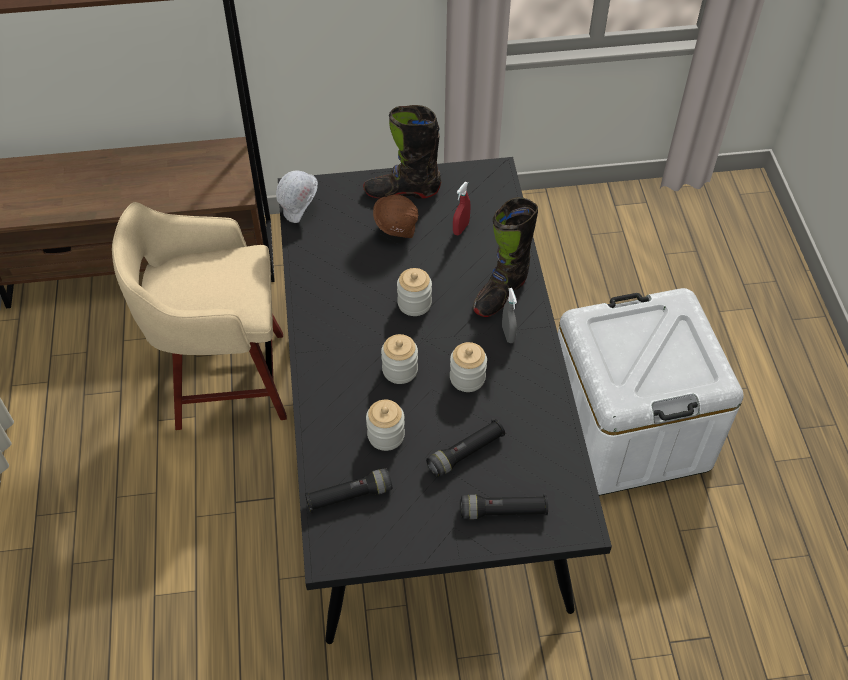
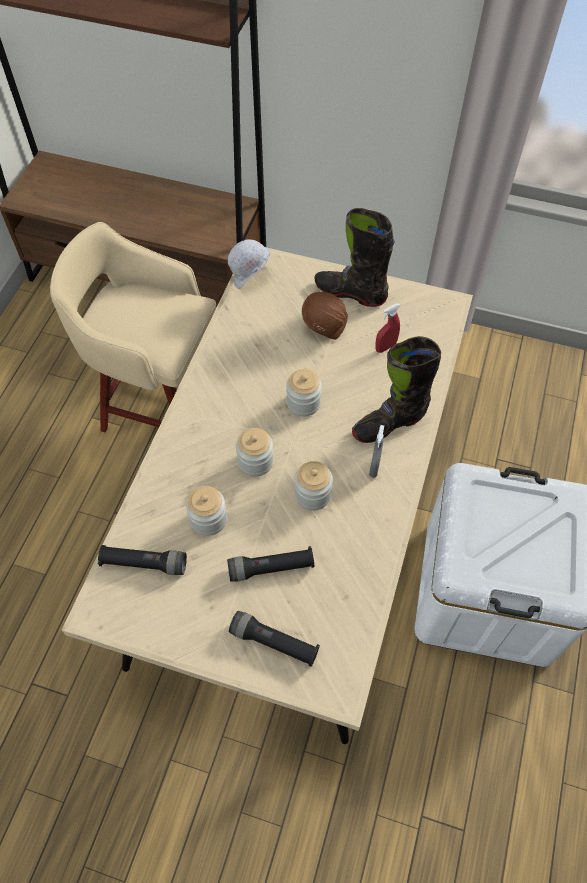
camera: 25 degrees right, 5 degrees up
(422, 444) = (293, 527): black dining table -> beige dining table

